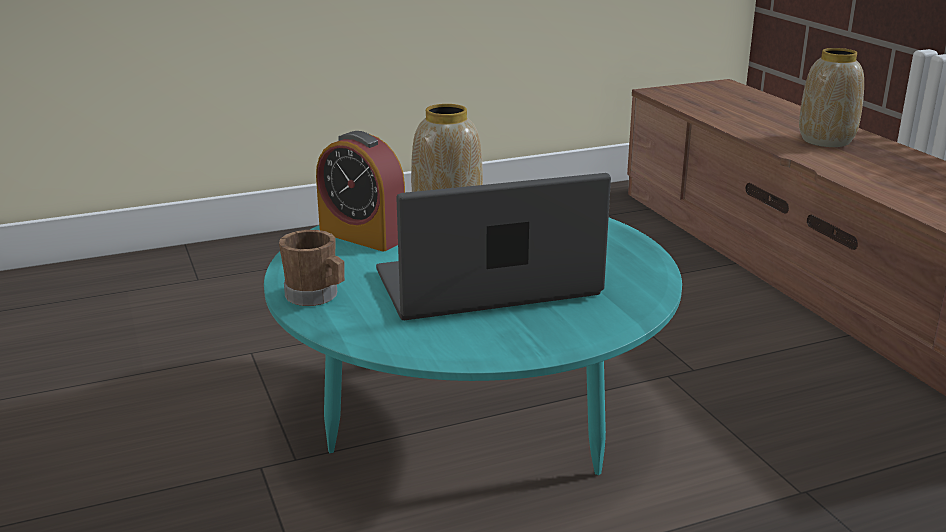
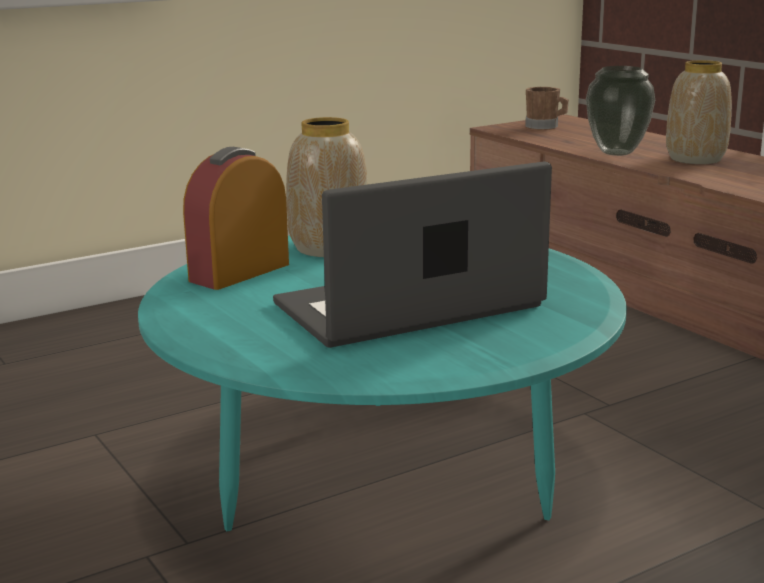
camera: 10 degrees left, 5 degrees down
(316, 296) = (213, 333): brown mug -> brown mug (545, 127)
(362, 236) = (239, 272): alarm clock -> alarm clock turned 105 degrees clockwise
(754, 128) = (616, 153): none -> vase

